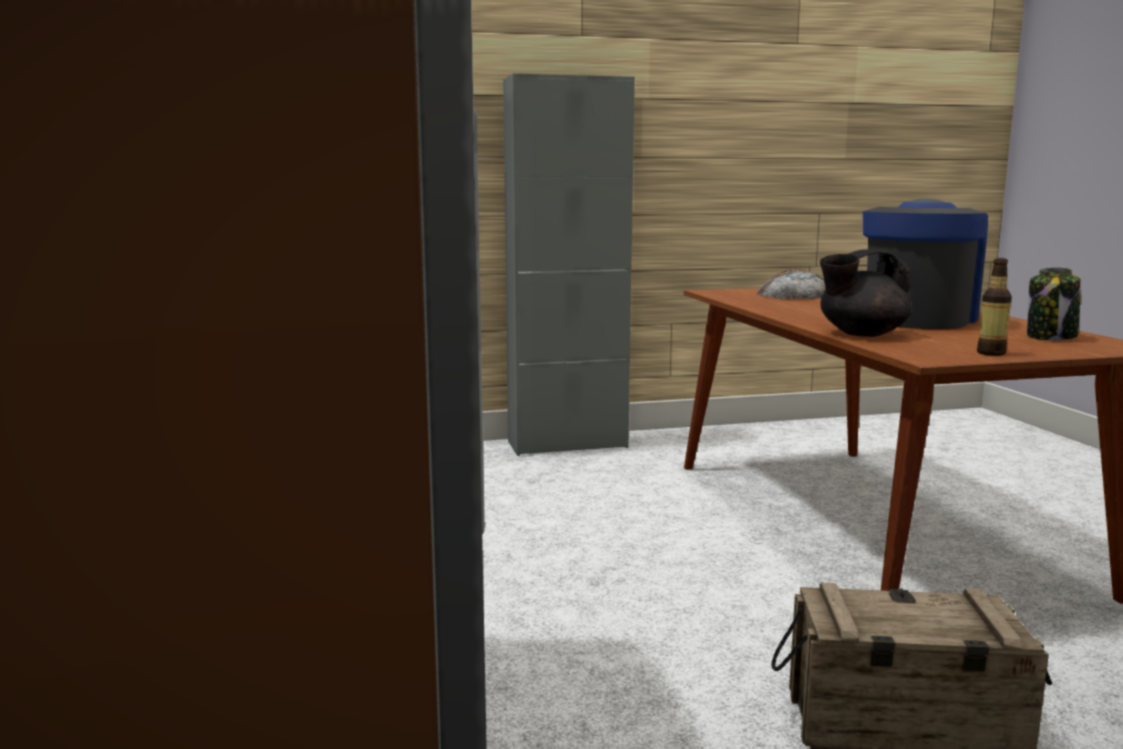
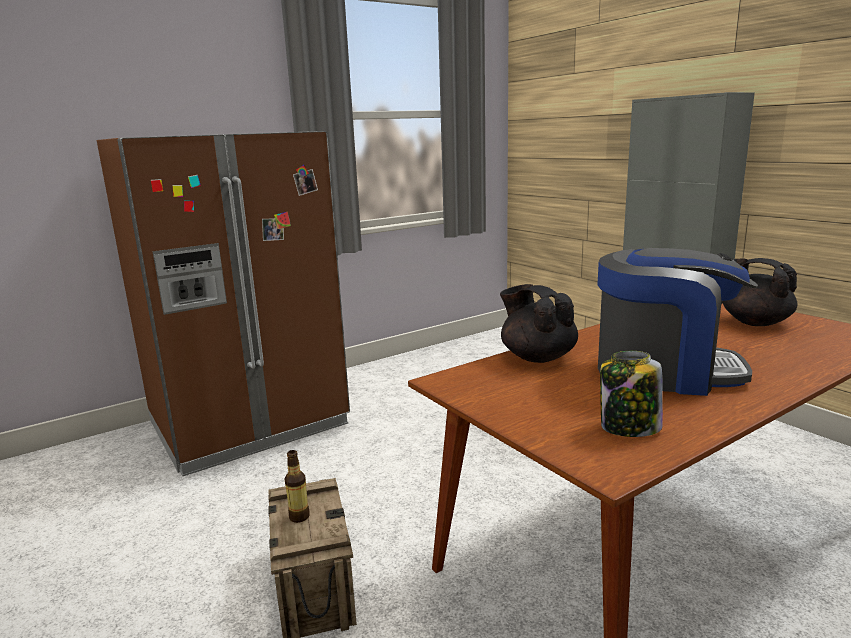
camera: 70 degrees right, 5 degrees up
(794, 294) = (753, 322): bread -> black teapot
(991, 353) = (490, 401): bottle -> bottle (299, 516)

